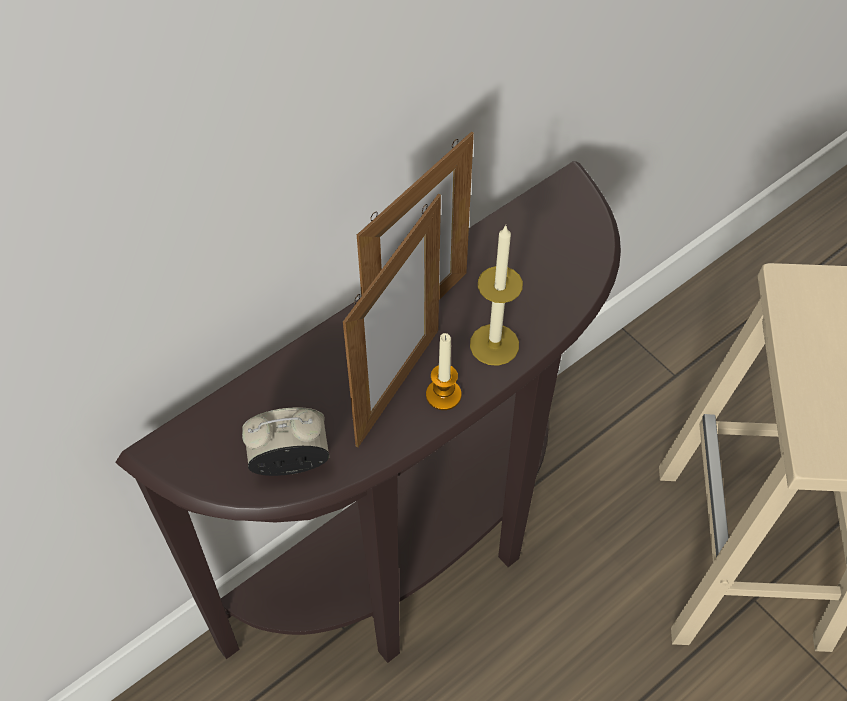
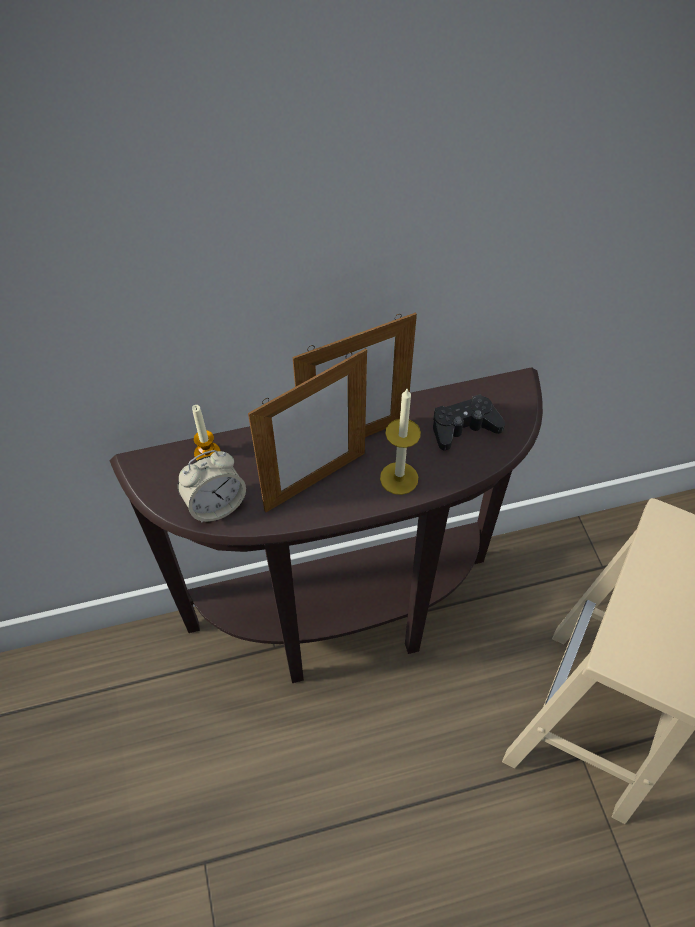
camera: 25 degrees right, 0 degrees up
(290, 462) = (215, 505): alarm clock -> alarm clock turned 135 degrees clockwise
(443, 395) = (343, 500): candle -> candle (207, 453)
(536, 257) = (464, 427): none -> black game controller

